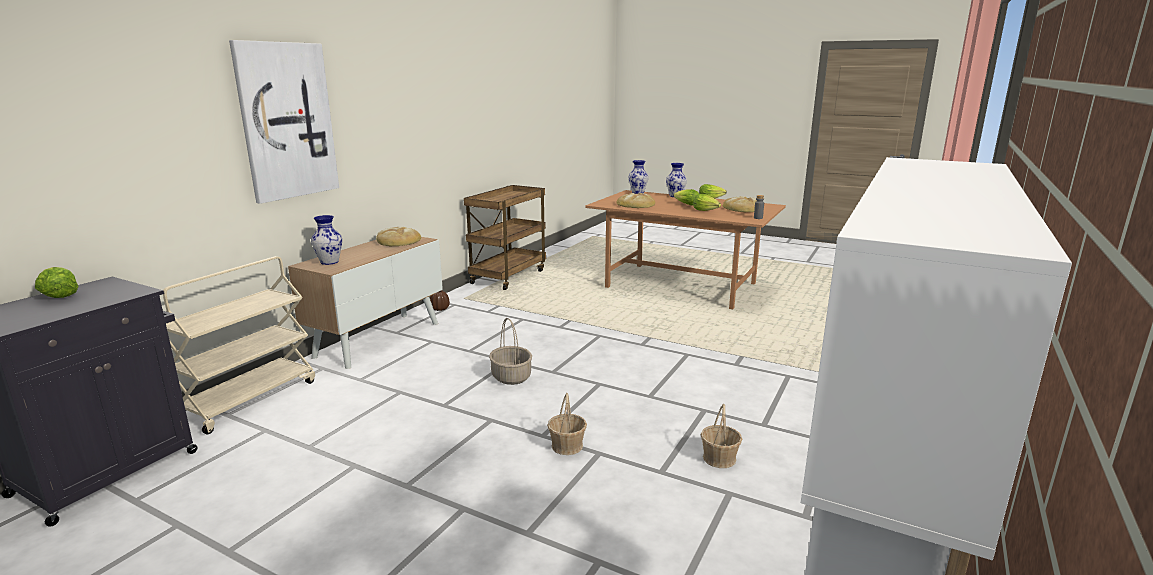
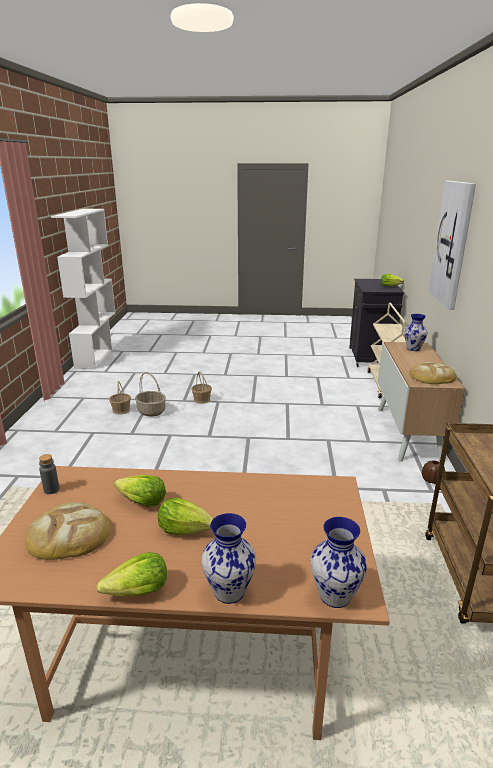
camera: 155 degrees right, 5 degrees up
(511, 377) = (272, 427): basket -> basket (152, 411)
(636, 204) = (276, 500): bread -> none

